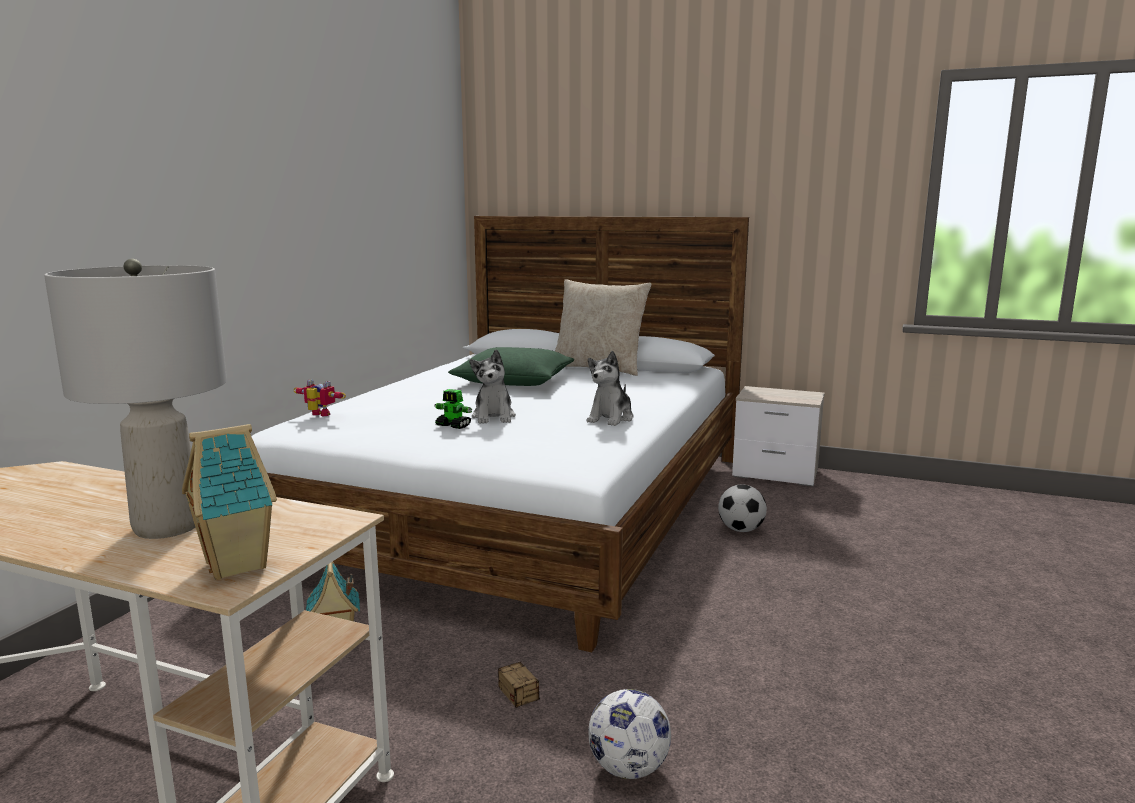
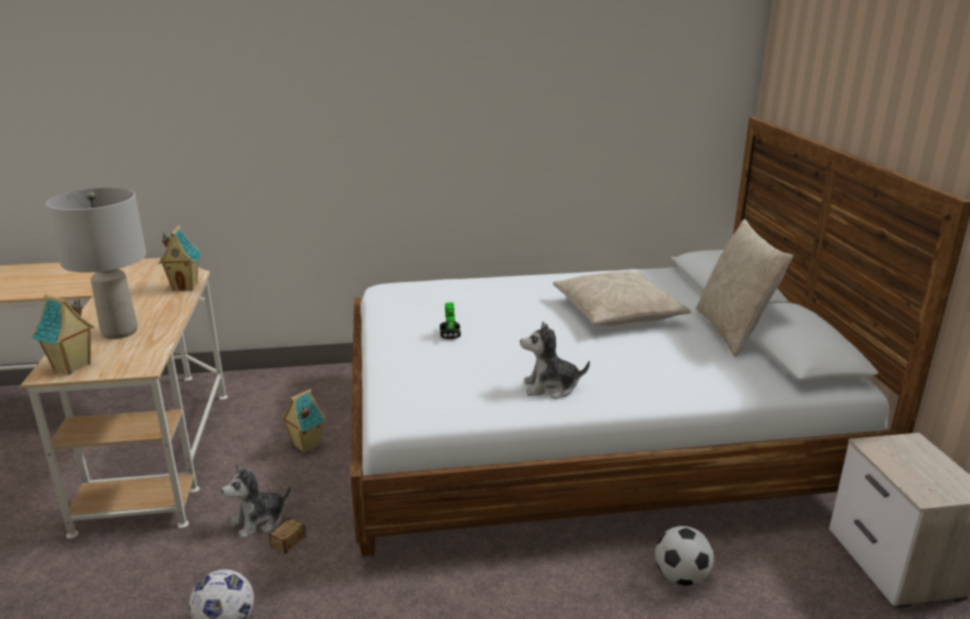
camera: 60 degrees right, 10 degrees up
(86, 477) = (185, 286): none -> toy house
(318, 415) = (419, 285): toy robot -> none
(494, 417) = (496, 340): plush toy -> plush toy (259, 522)
(514, 381) = (617, 312): green pillow -> beige pillow

